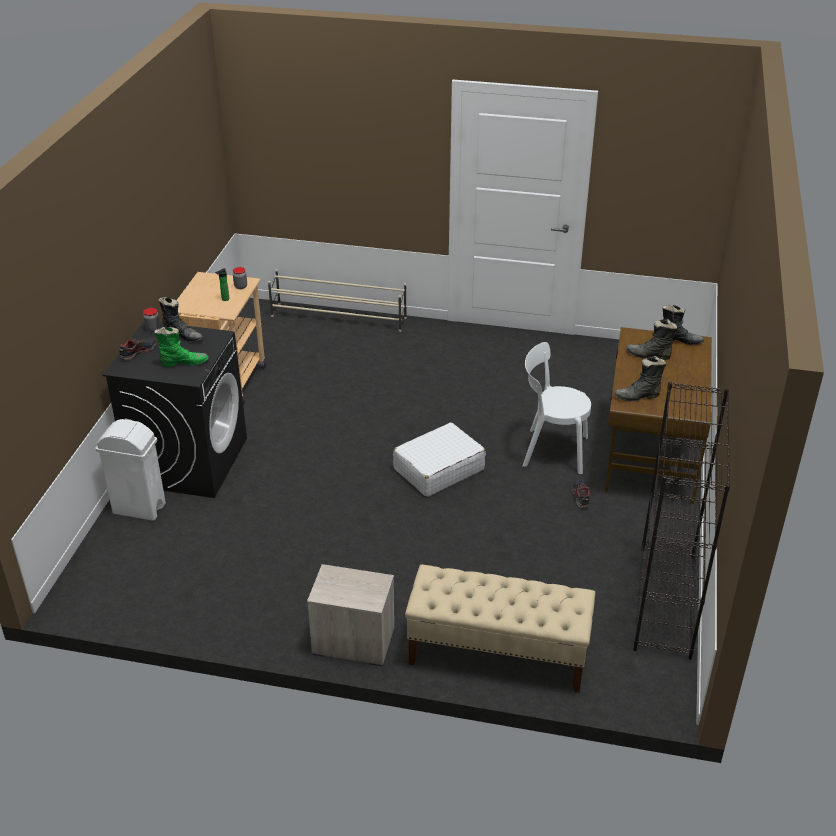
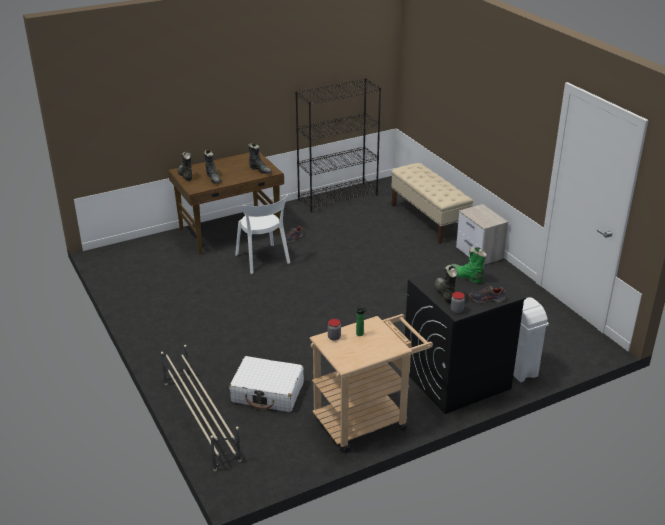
camera: 130 degrees left, 5 degrees down
(438, 469) = (330, 286): white suitcase -> white suitcase (268, 392)

